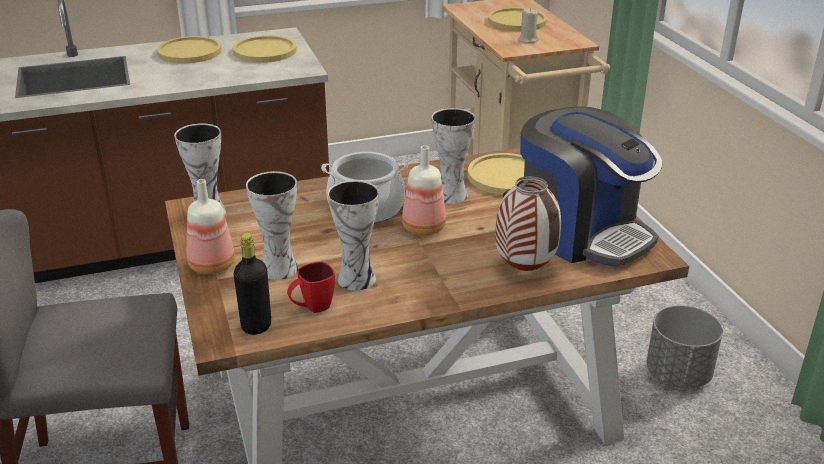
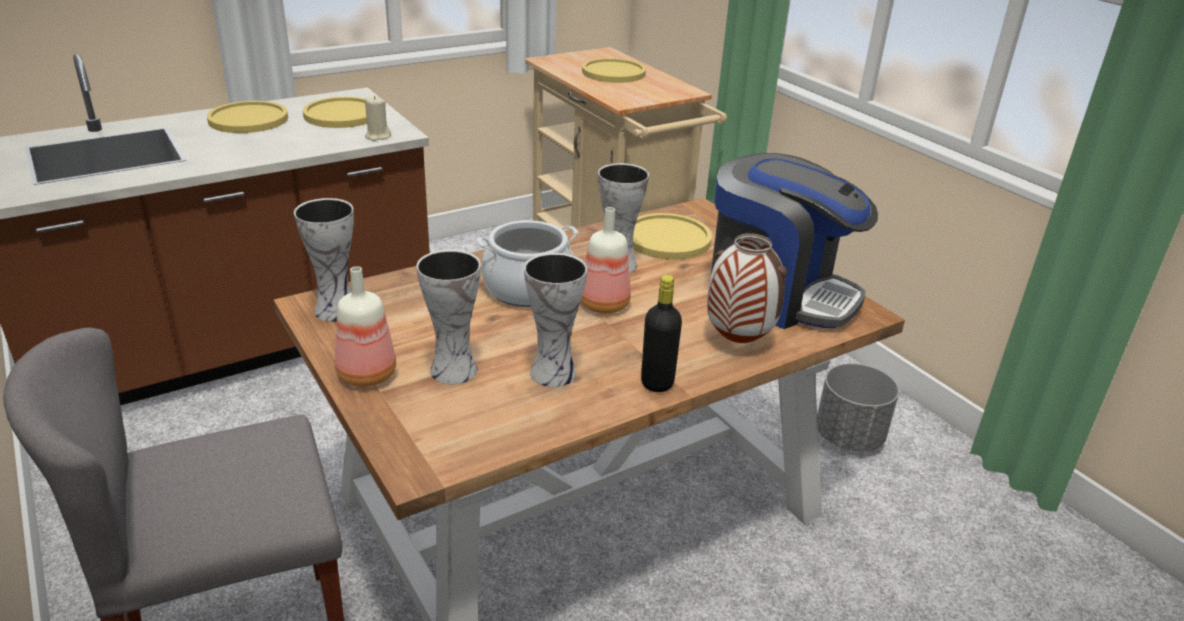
camera: 15 degrees left, 0 degrees up
(256, 326) = (455, 446): black bottle -> black bottle (657, 383)
(312, 308) = (515, 415): red mug -> none
(527, 40) = (635, 91): beige candle -> beige candle (377, 136)

